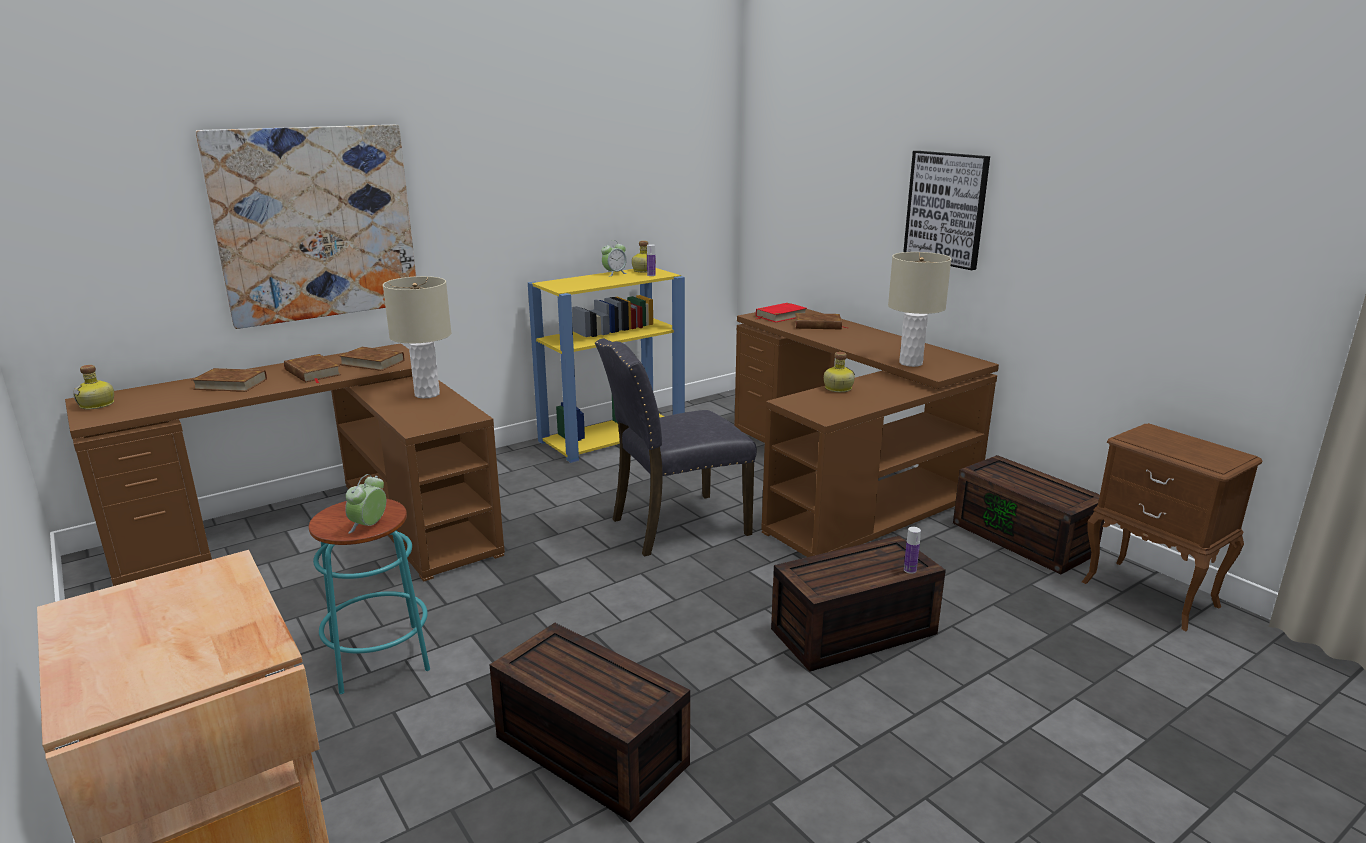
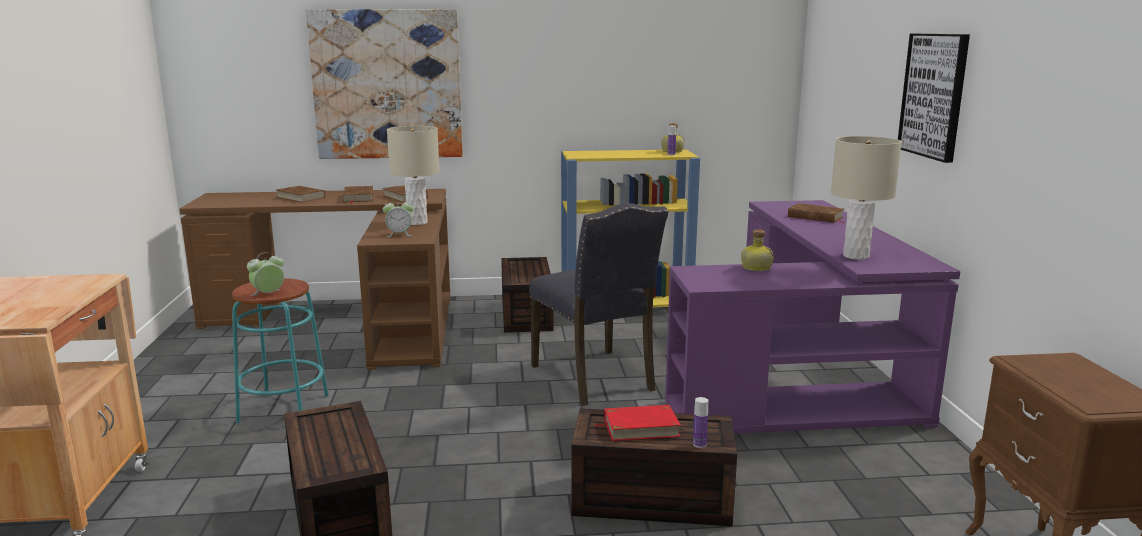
camera: 30 degrees right, 5 degrees down
(98, 405) = (214, 198): bottle -> none
(614, 274) = (642, 151): alarm clock -> alarm clock (399, 234)
(676, 526) = (596, 378): grey chair -> grey chair turned 120 degrees counterclockwise
(780, 316) = (791, 206): red book -> red book (640, 427)
(845, 479) = (804, 378): brown desk -> purple desk
(1025, 538) = (946, 475): brown storage box -> brown storage box (528, 315)

